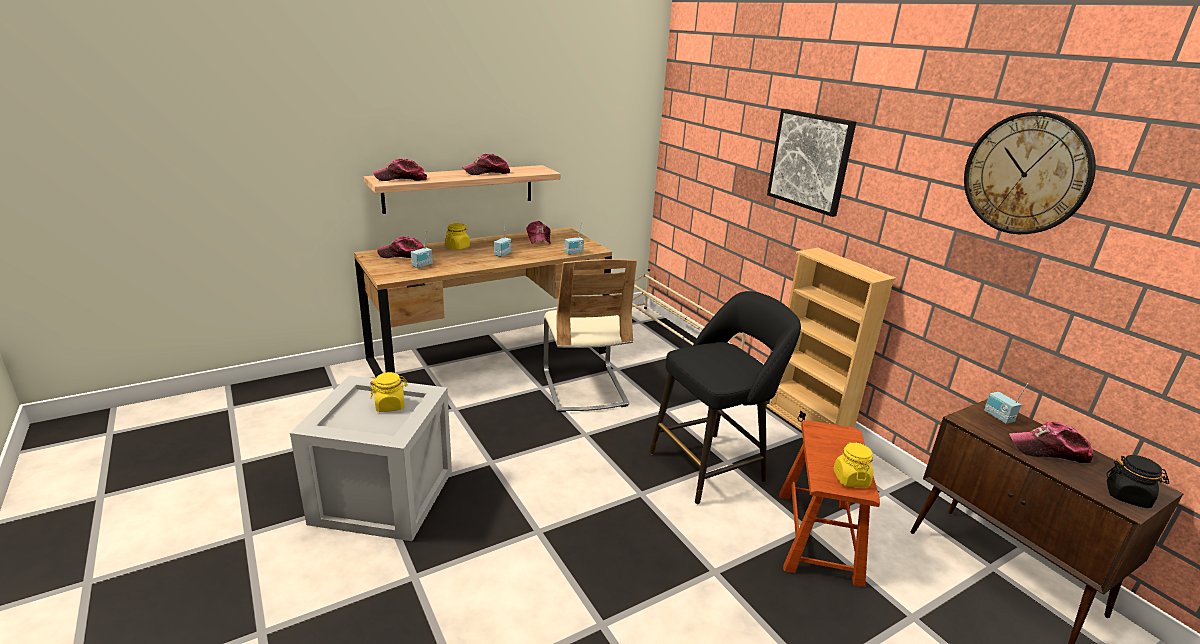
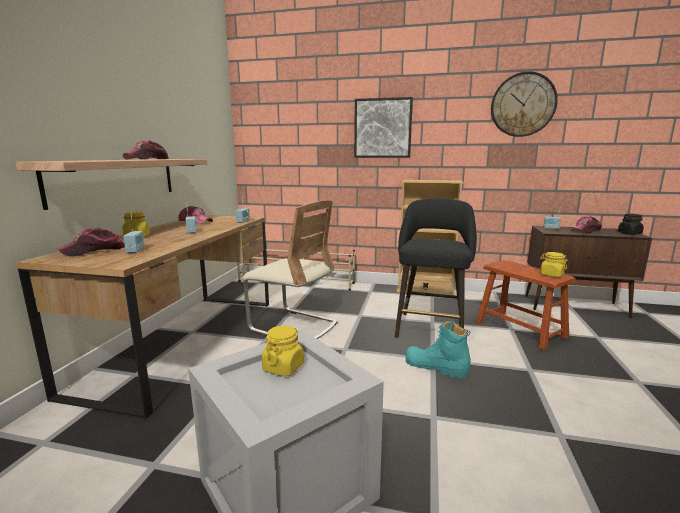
camera: 45 degrees left, 10 degrees down
(401, 178) = (74, 160): cap -> none
(626, 501) = (435, 367): none -> turquoise boot

